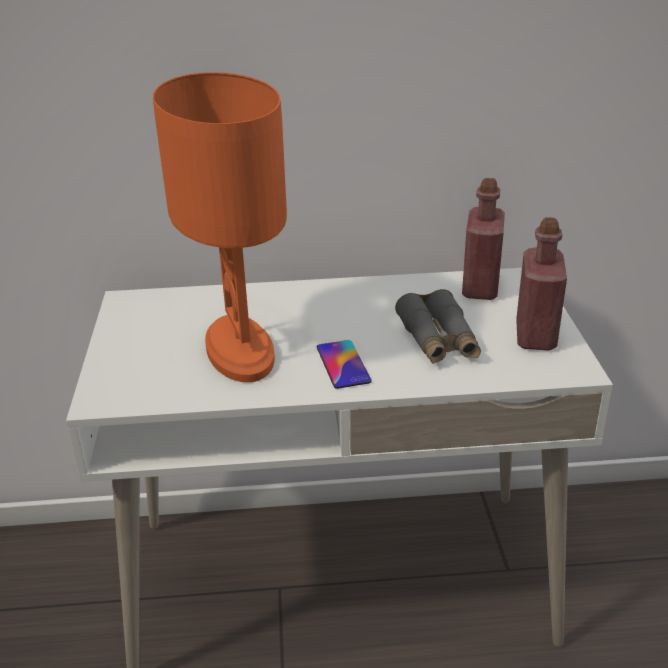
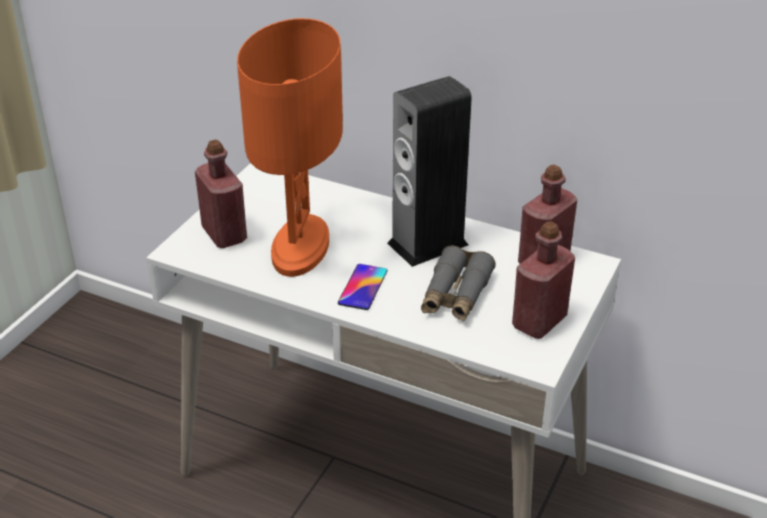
camera: 30 degrees right, 5 degrees up
(141, 366) = (224, 234): none -> red bottle
(363, 307) = (427, 244): none -> speaker

